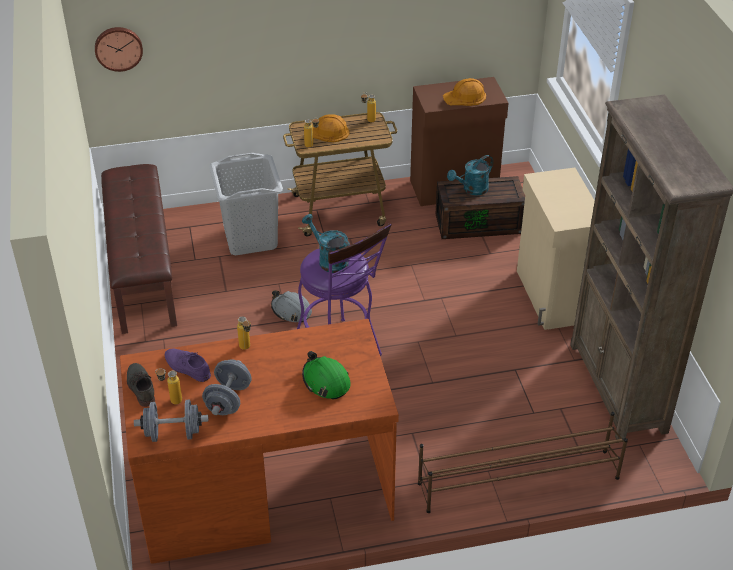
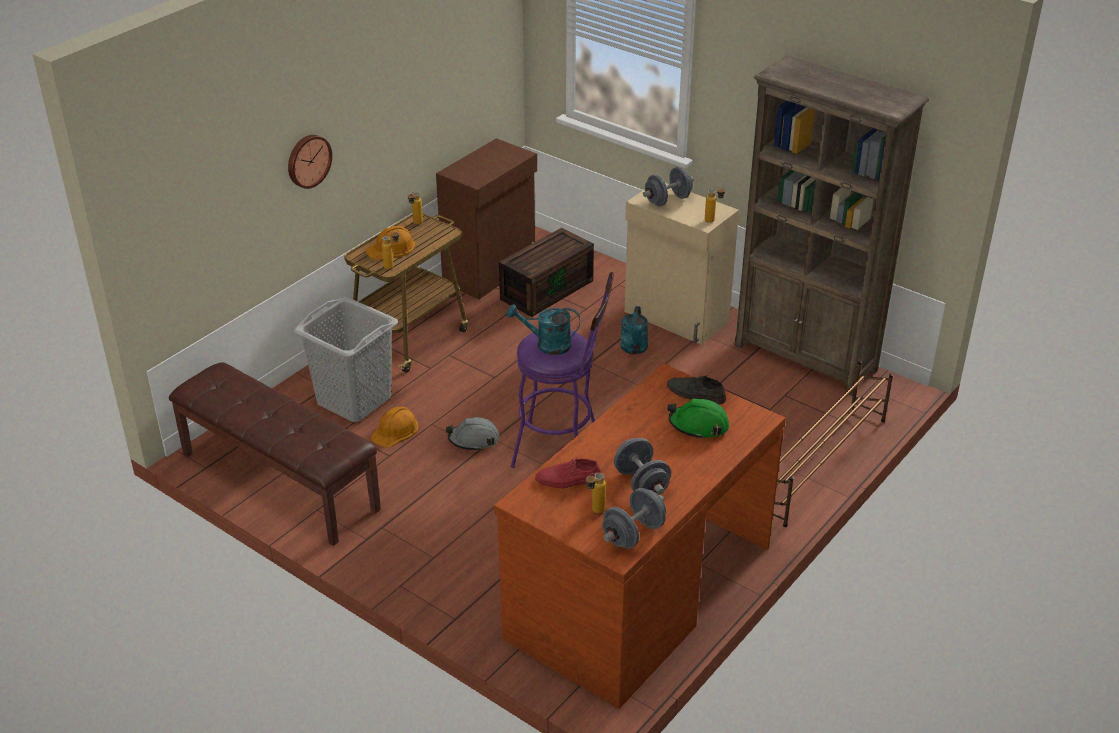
camera: 40 degrees left, 5 degrees down
(118, 48) = (169, 228): wall clock -> wall clock (308, 160)
(140, 386) = (551, 517): grey shoe -> grey shoe (695, 394)
(187, 367) = (569, 480): purple shoe -> red shoe
(246, 349) = (599, 438): bottle -> bottle (713, 221)
(465, 97) = (495, 163): orange hard hat -> orange hard hat (395, 430)
(471, 190) = (537, 255): turquoise watering can -> turquoise watering can (633, 349)
(559, 188) = (667, 200): none -> grey dumbbell

